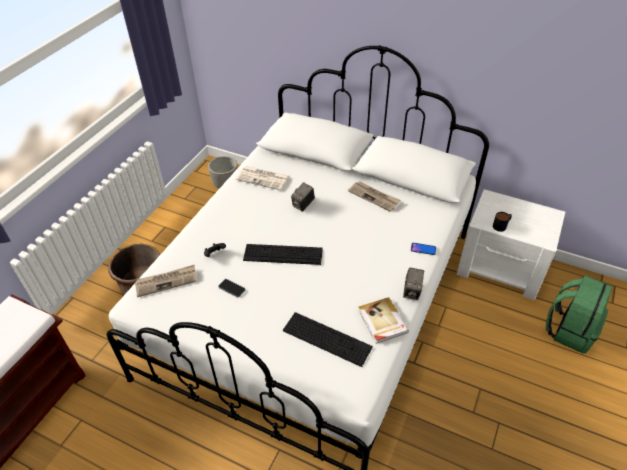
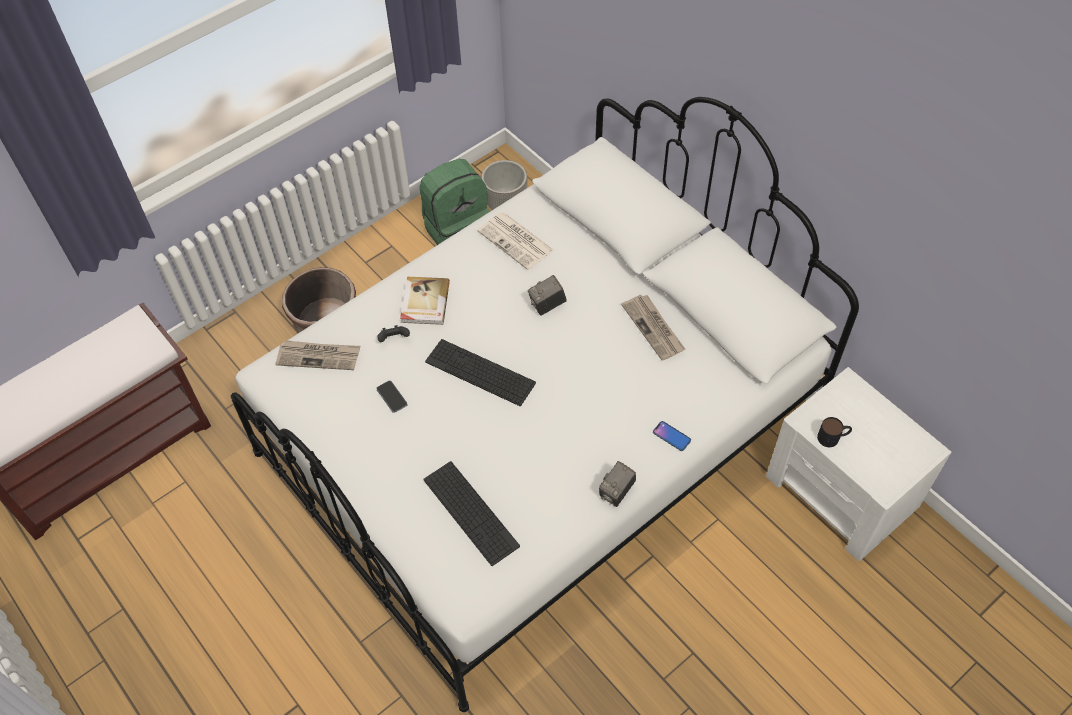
camera: 25 degrees right, 10 degrees up
(382, 321) = (552, 518): book -> book (424, 302)
(569, 330) = (881, 627): green backpack -> green backpack (456, 229)

